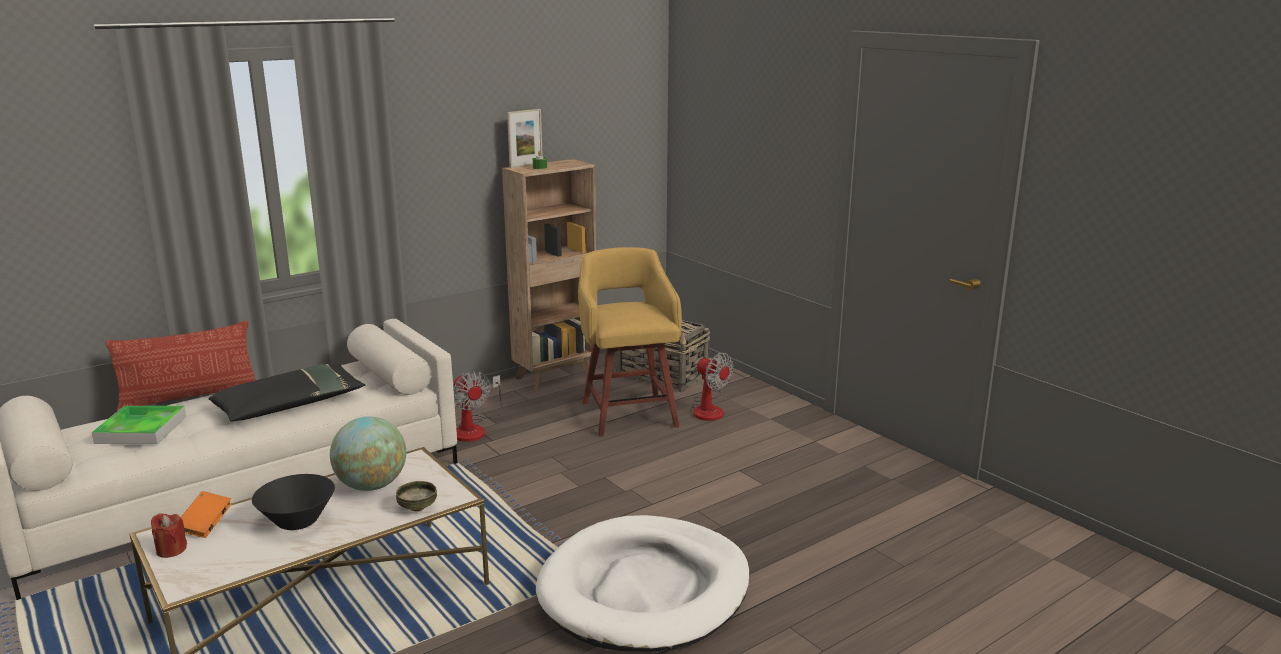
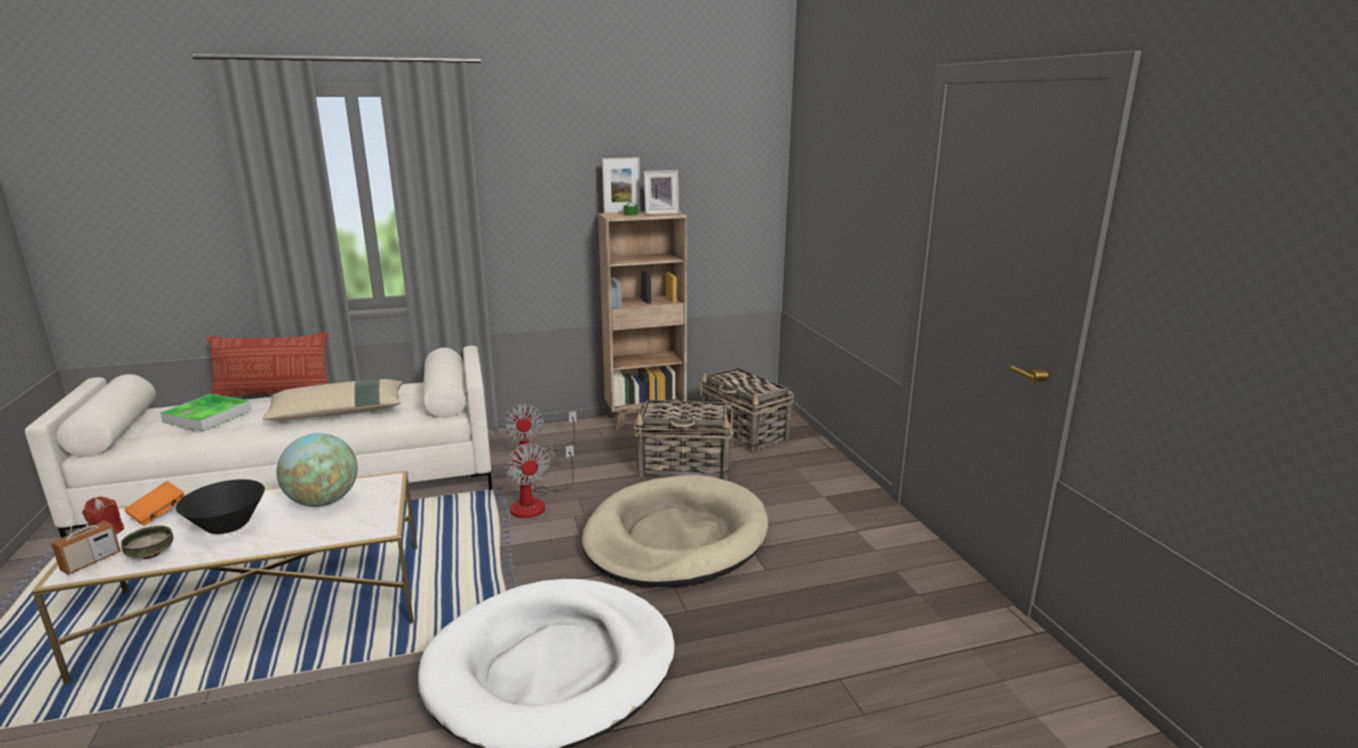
camera: 20 degrees right, 0 degrees up
(192, 575) = (91, 561): none -> radio
(291, 405) = (338, 412): black pillow -> beige pillow
(417, 507) = (335, 533): bowl -> bowl (151, 554)
(566, 164) = (661, 213): none -> picture frame
(629, 412) = (685, 466): yellow stool -> basket
(668, 473) = (675, 538): none -> beige dog bed
(709, 409) = (767, 475): fan -> fan (536, 503)

